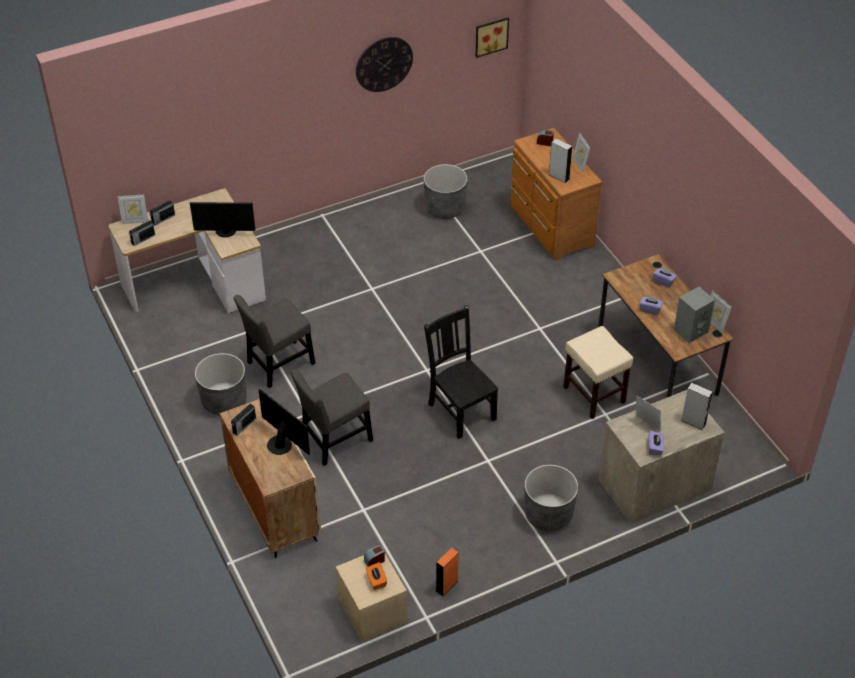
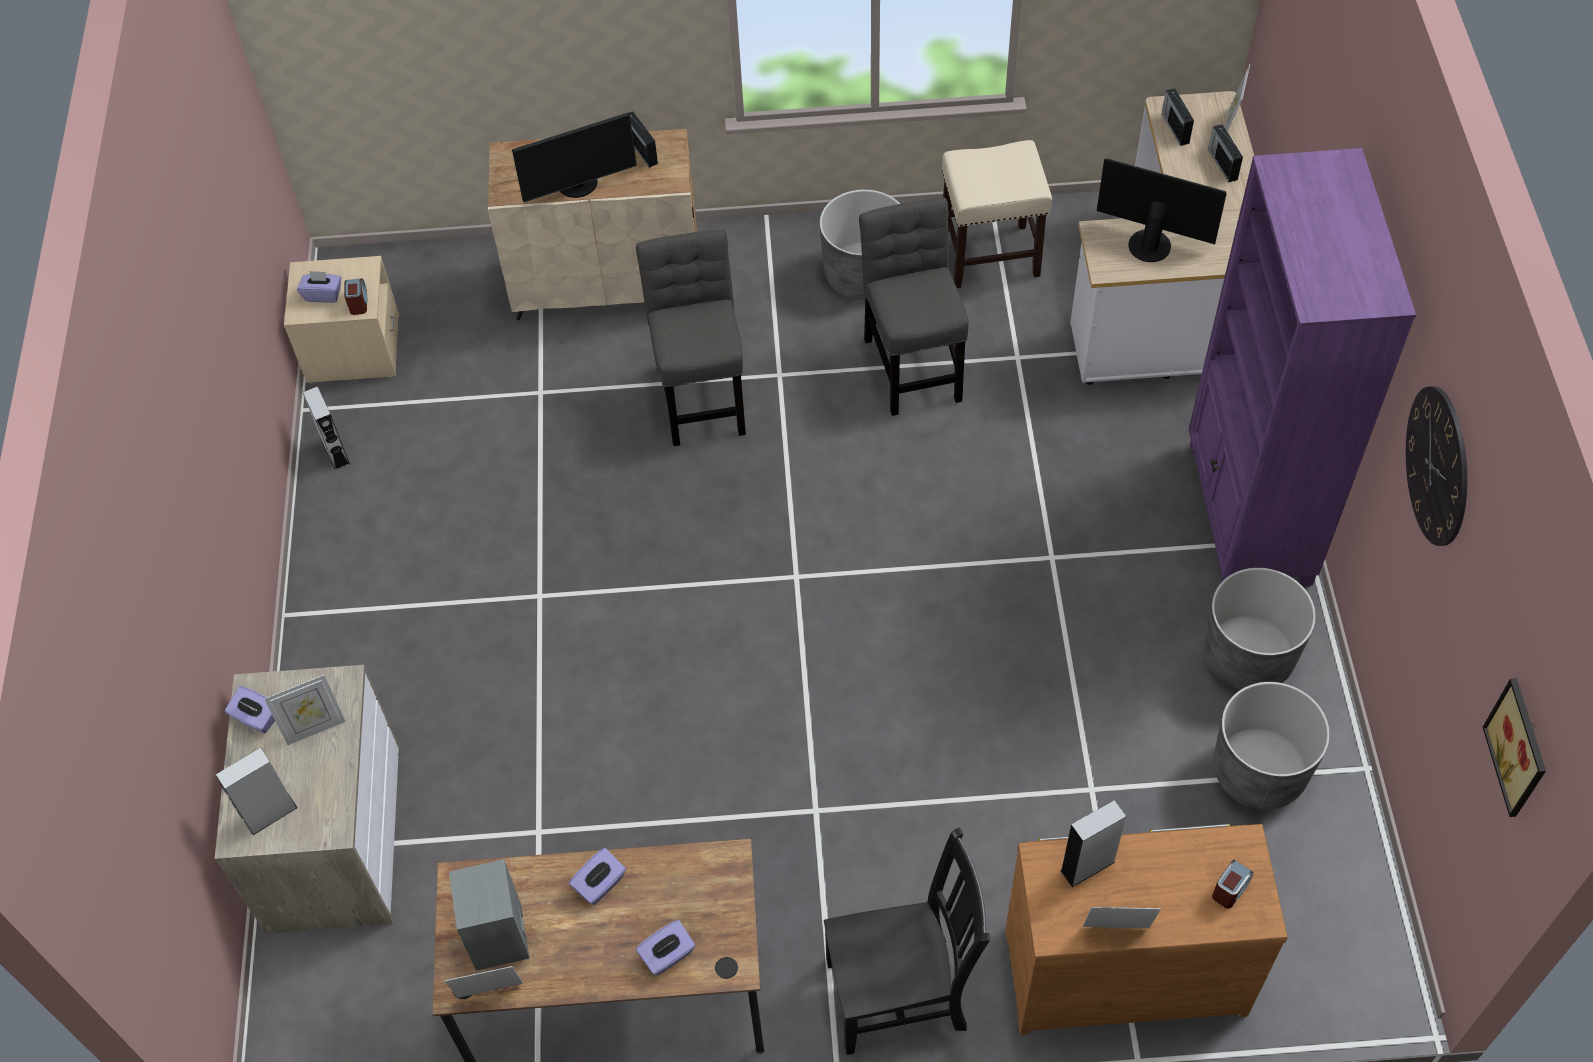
camera: 115 degrees right, 10 degrees up
(225, 232) = (1150, 242): monitor -> monitor turned 90 degrees clockwise
(318, 234) = (1247, 515): none -> purple bookcase
(376, 581) = (323, 294): orange tissue box -> purple tissue box
(447, 586) = (336, 453): orange speaker -> grey speaker
(460, 410) = (674, 596): black chair -> black chair (901, 993)
(548, 514) = (377, 641): grey planter -> grey planter (1248, 656)
(593, 394) = (596, 832): beige stool -> beige stool (991, 255)

